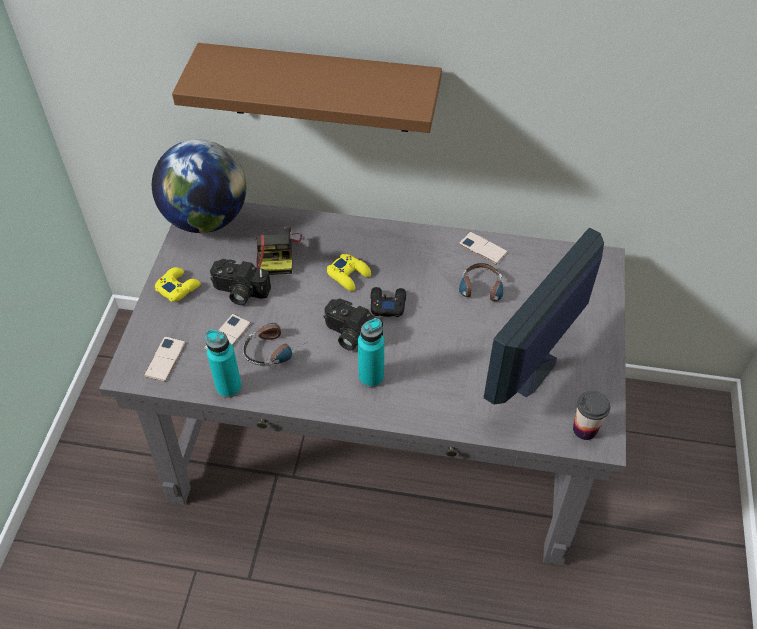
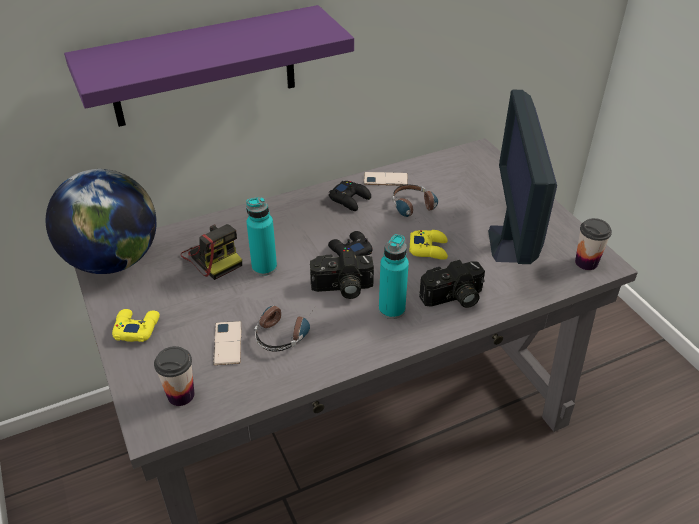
camera: 35 degrees left, 10 degrees down
(165, 359) = (181, 395): phone -> cup
(229, 387) = (270, 384): turquoise bottle -> turquoise bottle (264, 267)
(239, 292) = (205, 303): camera -> camera (453, 298)
(320, 88) = (204, 67): brown shelf -> purple shelf
(349, 275) = (295, 245): yellow game controller -> yellow game controller (429, 249)
(433, 253) = (350, 199): none -> black game controller

